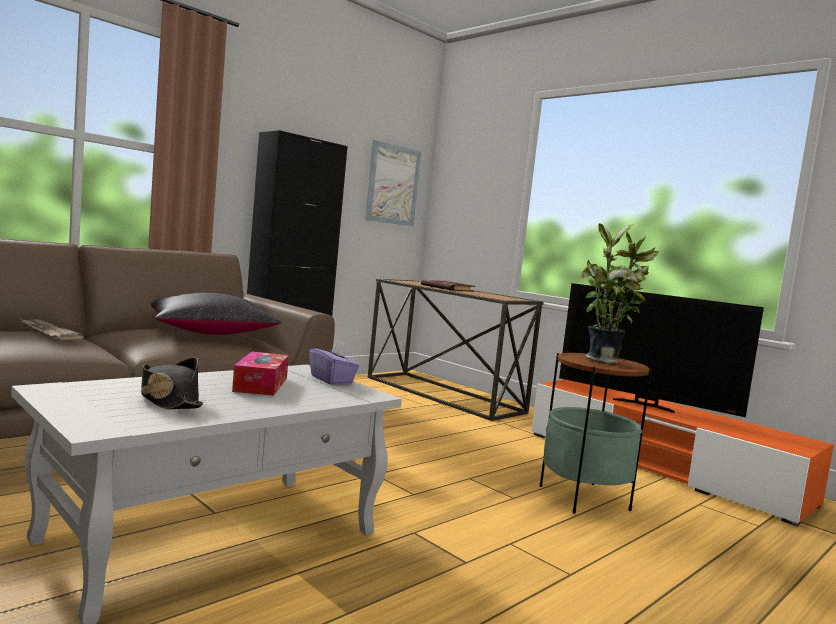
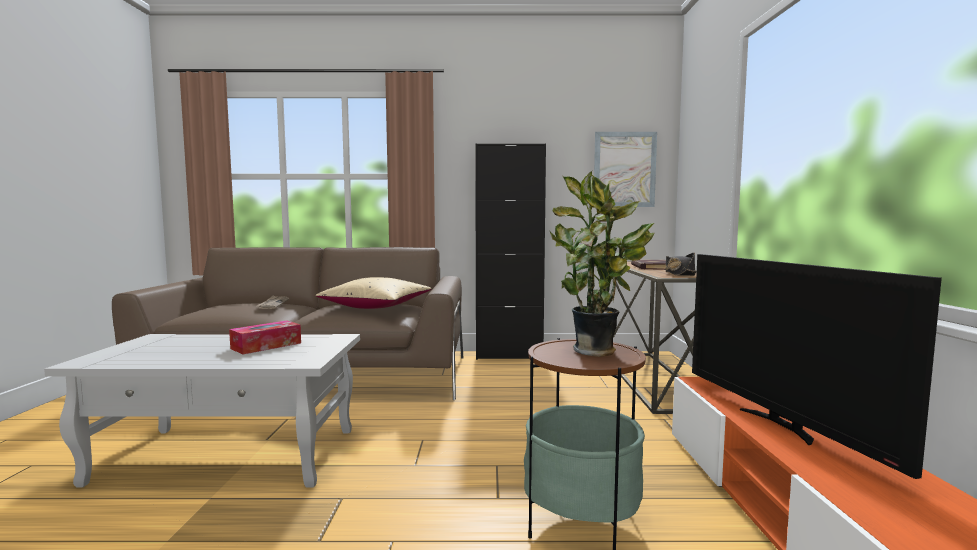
camera: 45 degrees right, 0 degrees up
(169, 400) = (177, 350): black hat -> black hat (679, 274)
(211, 332) = (376, 307): black pillow -> beige pillow
(332, 380) = (326, 347): purple tissue box -> none

